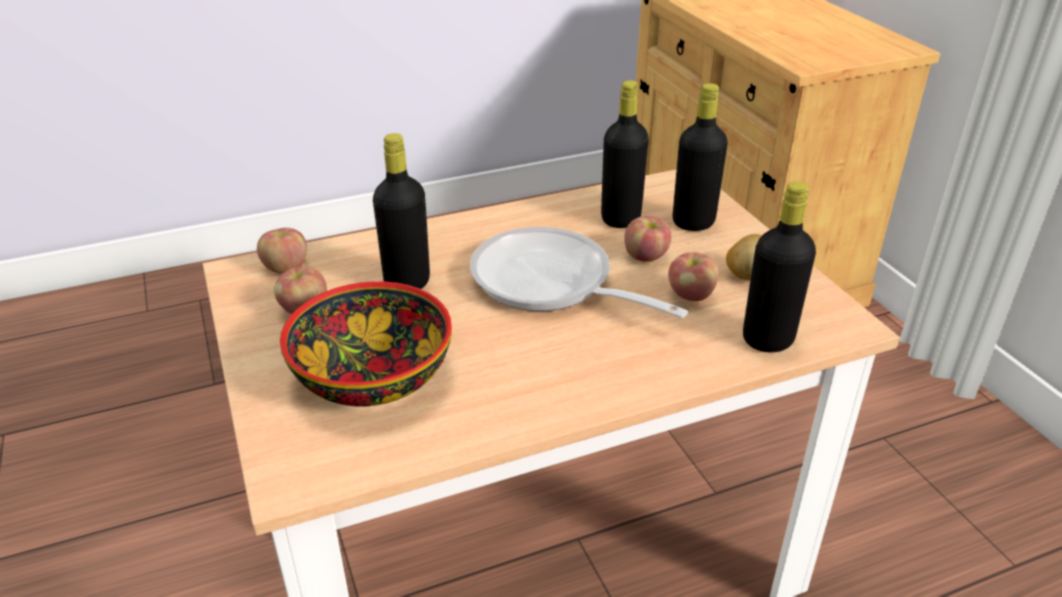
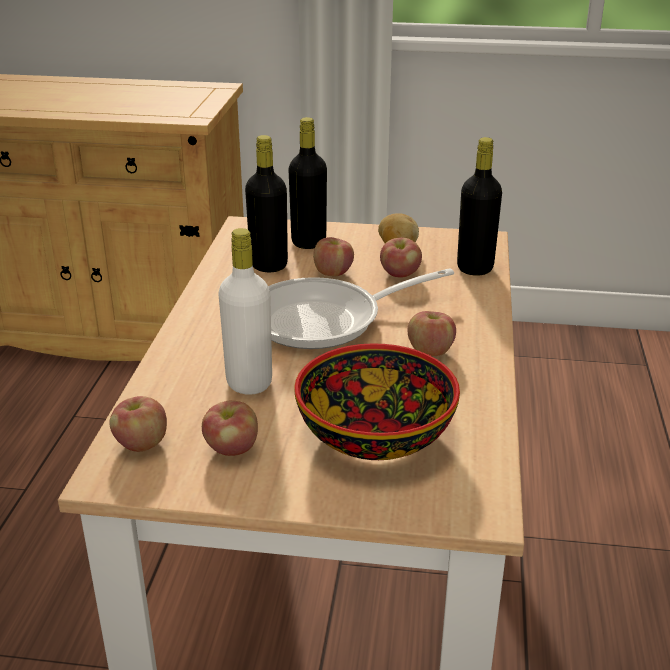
camera: 60 degrees left, 5 degrees down
(407, 282) = (249, 383): black bottle -> white bottle
(549, 363) = (430, 351): none -> apple

